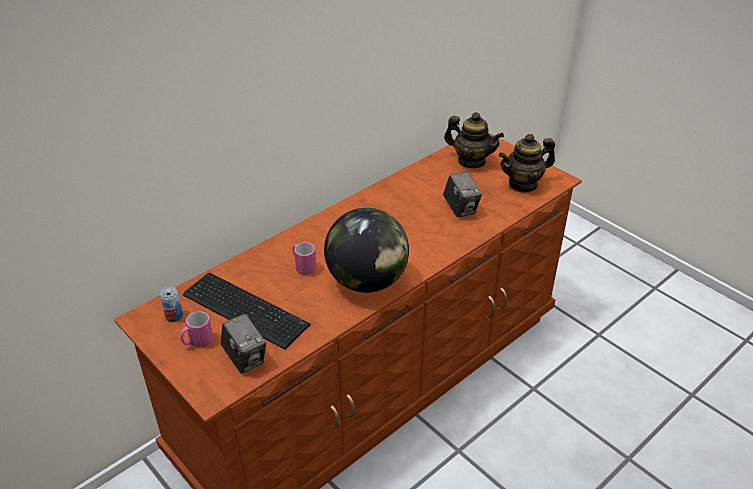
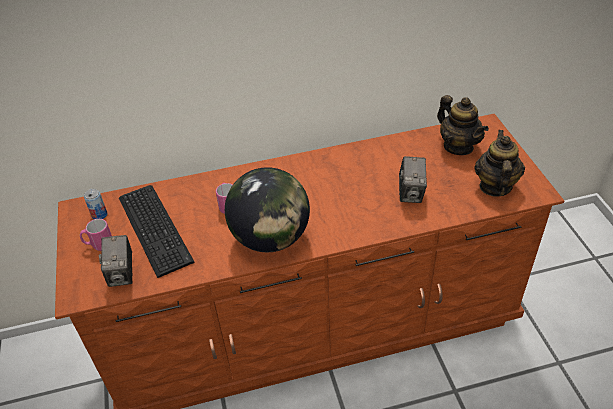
camera: 30 degrees right, 5 degrees up
(523, 184) = (495, 186): teapot -> teapot turned 90 degrees clockwise

